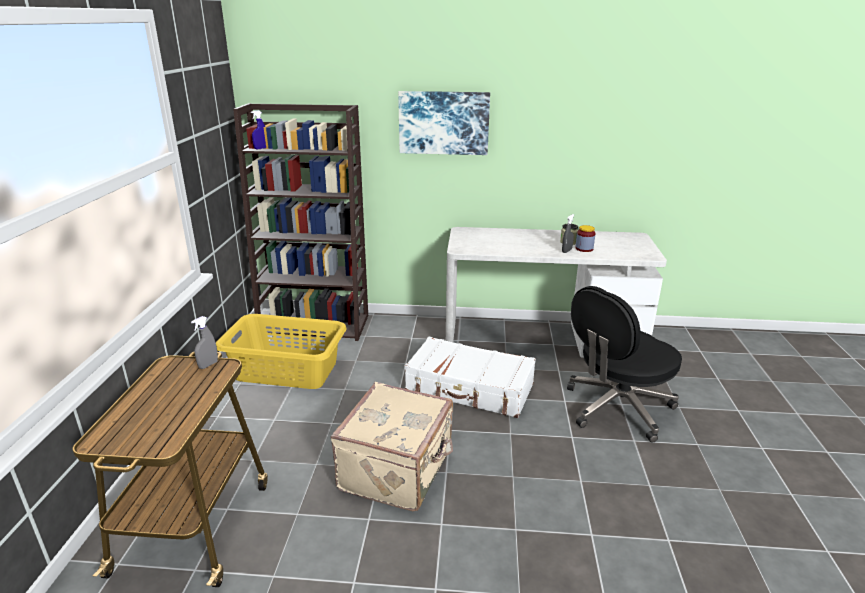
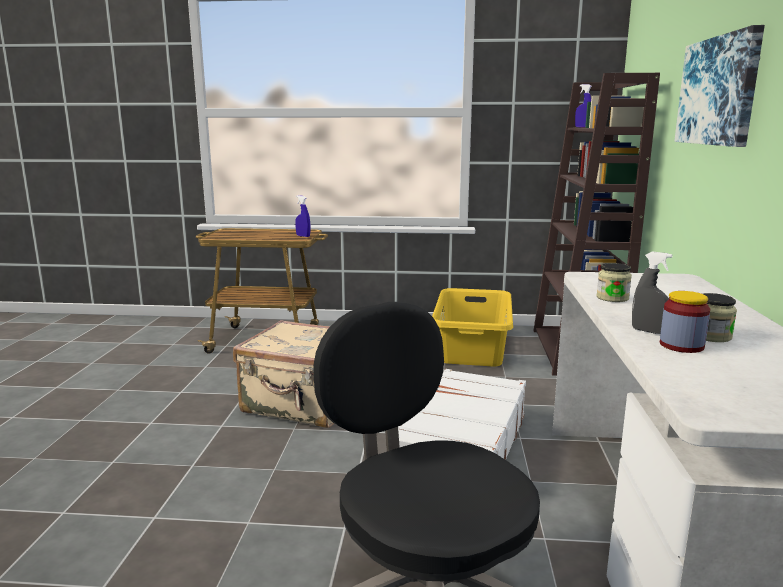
camera: 90 degrees right, 10 degrees down
(208, 365) = (303, 236): grey spray bottle -> blue spray bottle
(511, 250) = (612, 298): none -> jar

